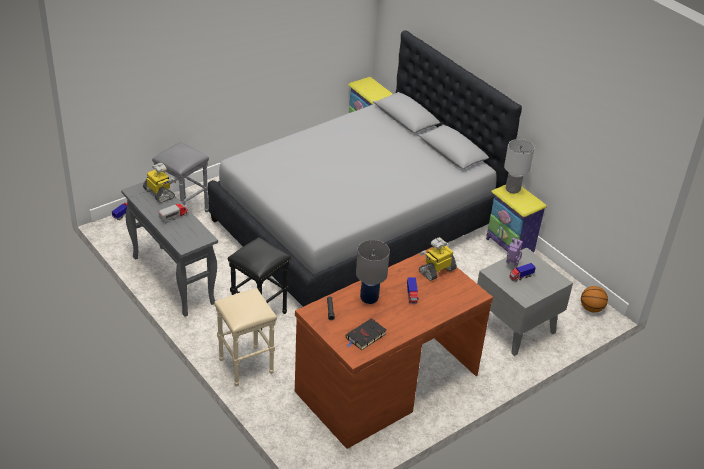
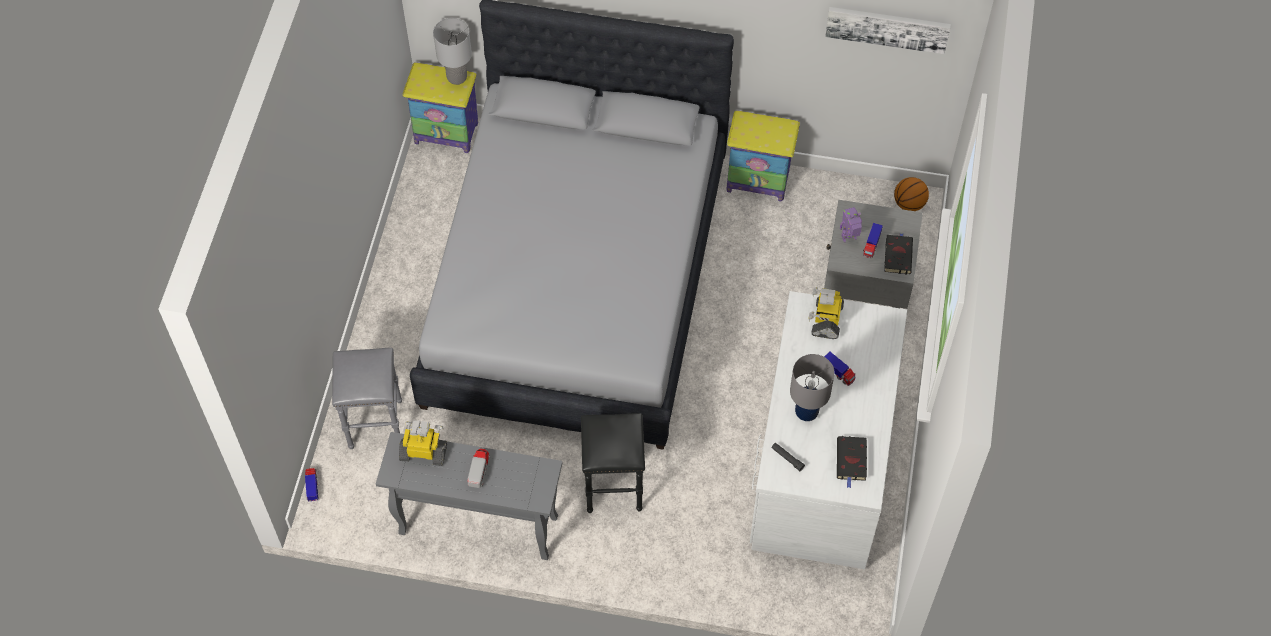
camera: 40 degrees left, 20 degrees up
(246, 364) = (673, 560): beige stool -> none
(386, 382) = (820, 463): brown desk -> white desk
(512, 190) = (748, 126): grey table lamp -> grey table lamp (457, 78)
(532, 290) = (897, 255): none -> black book
(612, 136) = (887, 28): none -> picture

